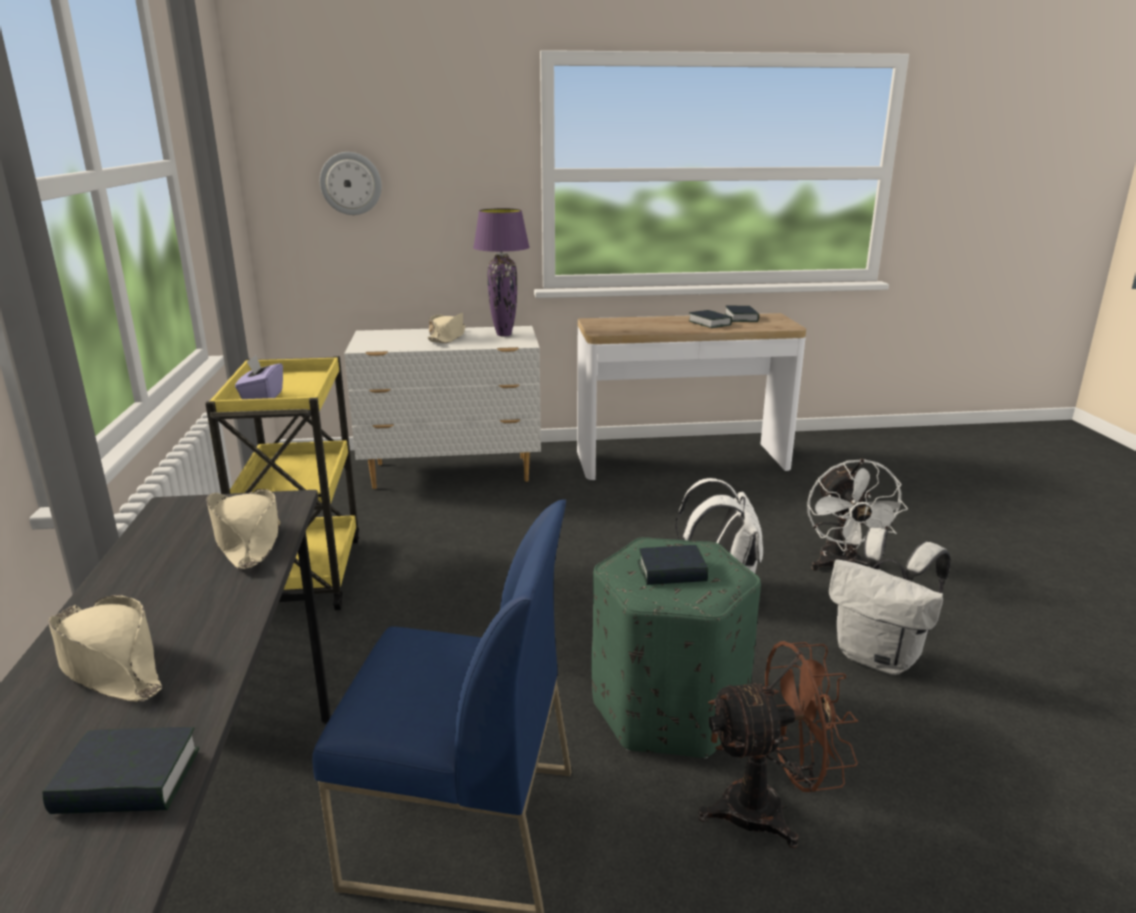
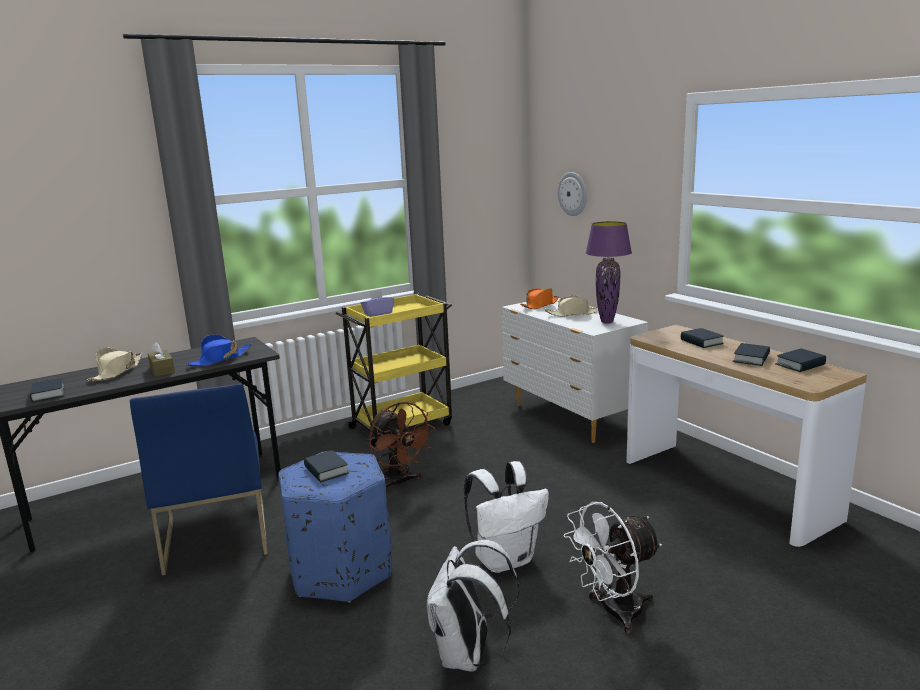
camera: 65 degrees right, 5 degrees down
(207, 603) = (162, 370): none -> brown tissue box
(247, 539) = (220, 359): beige hat -> blue hat
(381, 340) = (540, 305): none -> orange hat
(644, 323) = (701, 342): none -> book
(669, 709) = (341, 572): green ottoman -> blue ottoman
(768, 810) = (259, 630): brown fan -> brown fan (399, 483)

